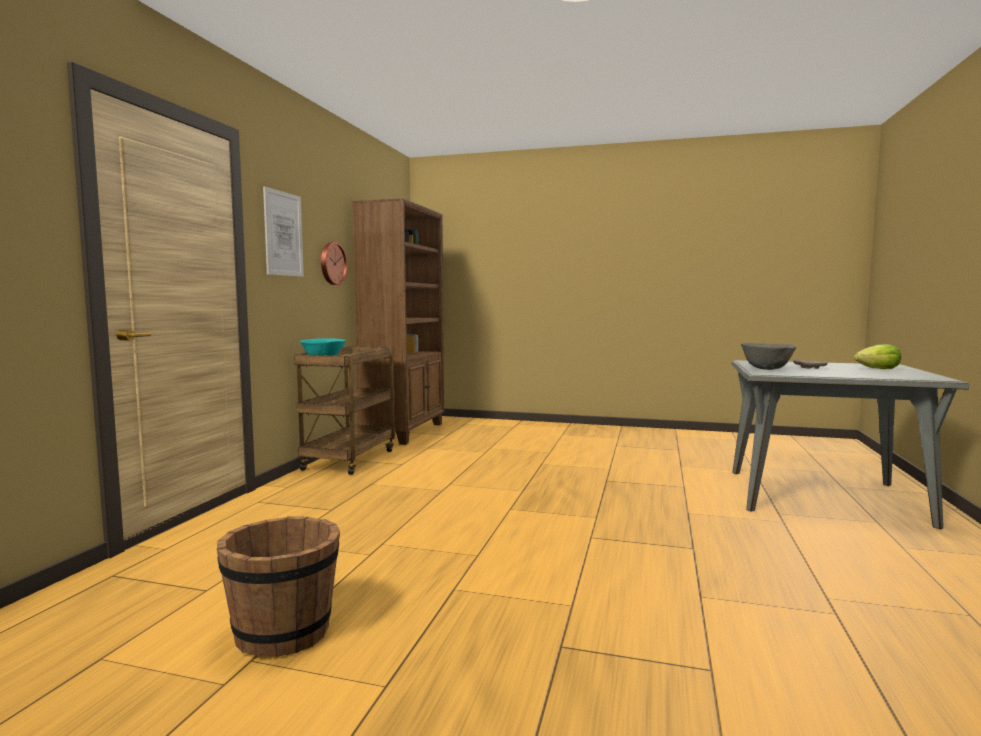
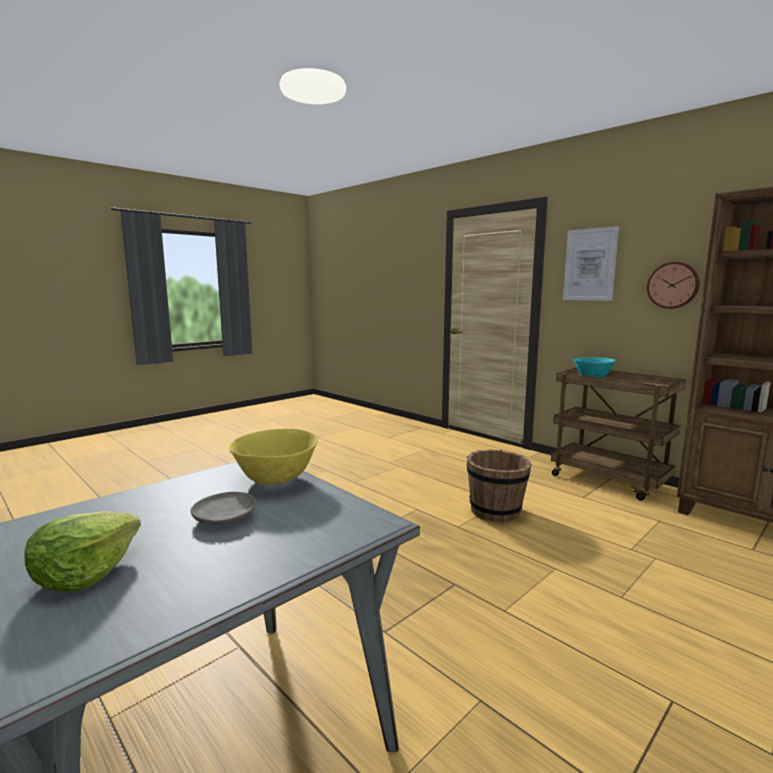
camera: 120 degrees right, 5 degrees up
(283, 632) = (338, 444): brown bucket -> brown bucket (496, 511)
(766, 369) = (276, 480): grey bowl -> yellow bowl

